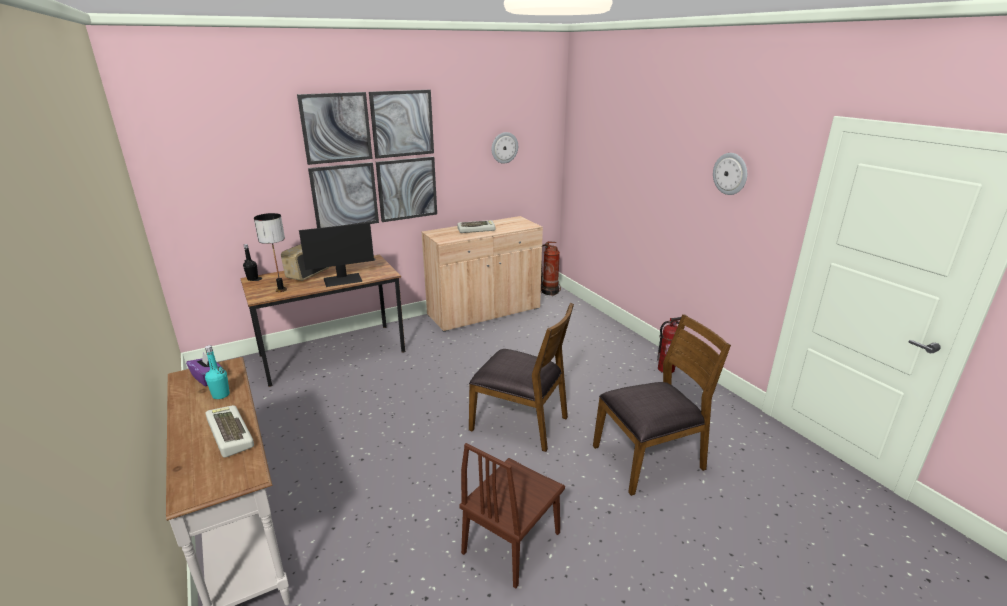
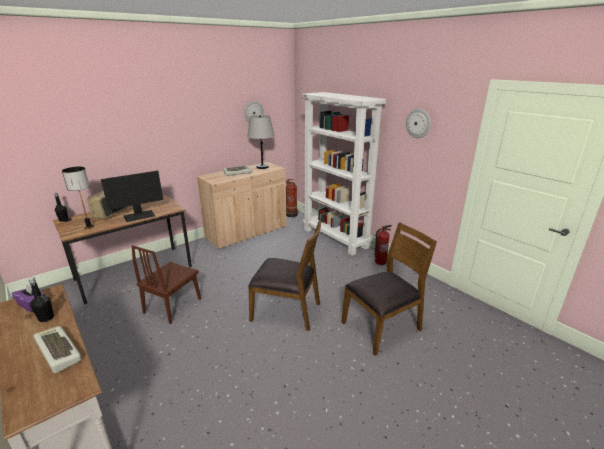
camera: 10 degrees left, 0 degrees up
(221, 395) = (46, 318): turquoise bottle -> black bottle
(373, 160) = (156, 123): picture -> none
(511, 223) = (262, 167): none -> grey table lamp
(511, 542) = (296, 404): brown chair -> brown chair (173, 305)
(607, 330) = (336, 238): none -> white bookcase

